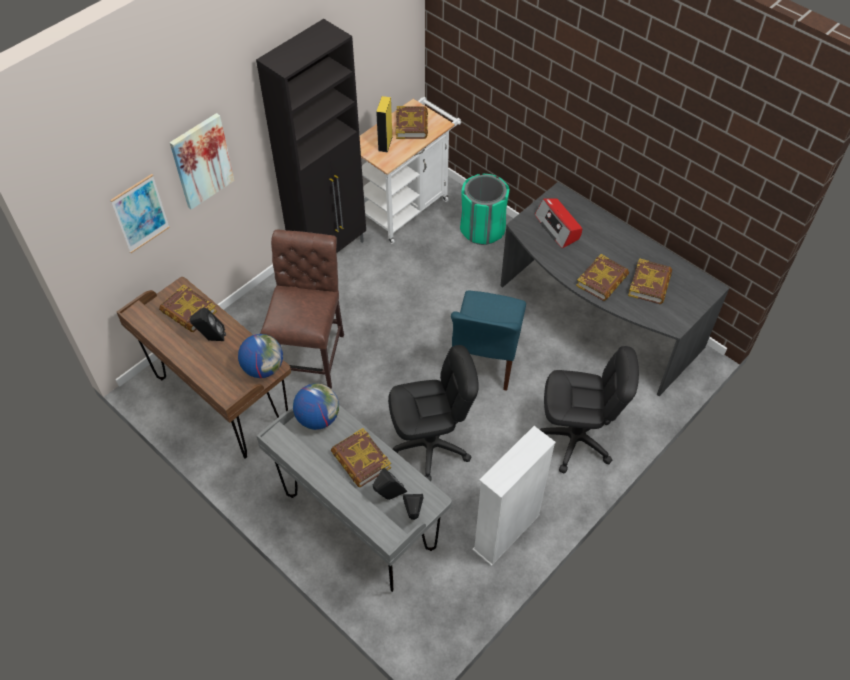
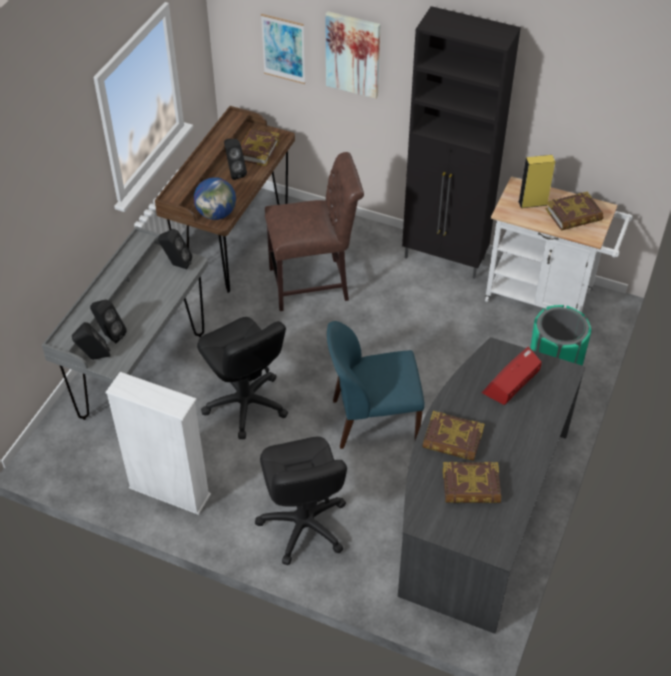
camera: 70 degrees right, 5 degrees down
(318, 418) = (176, 264): globe -> black speaker
(360, 460) = (141, 305): book -> none

